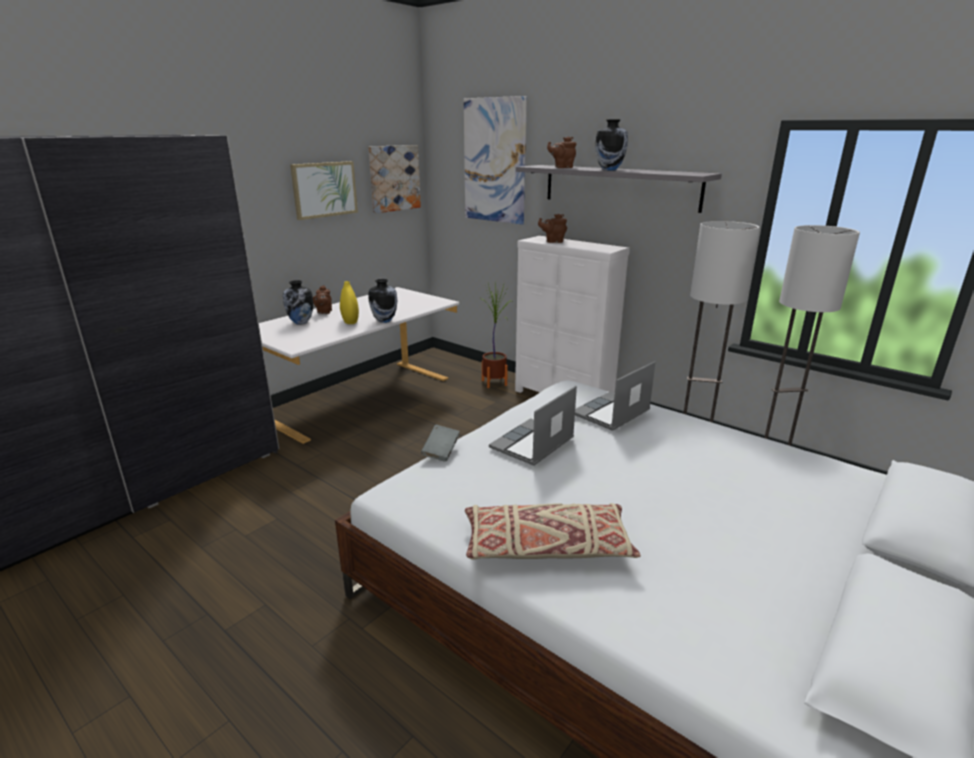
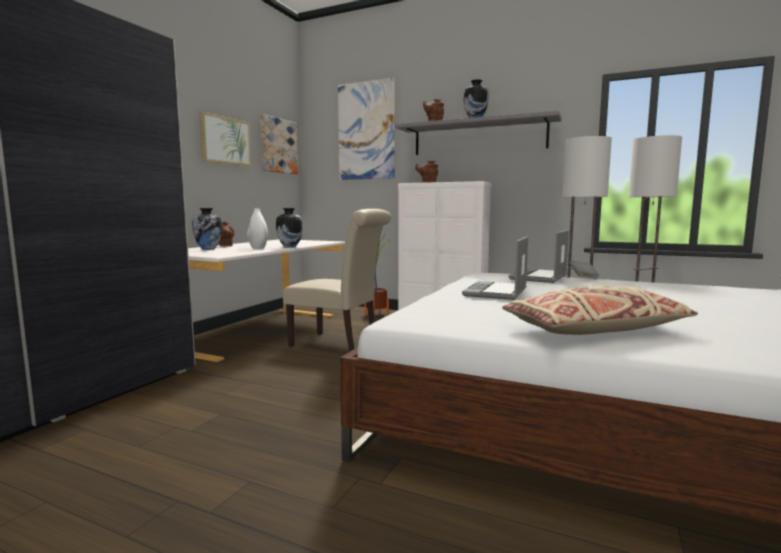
camera: 15 degrees left, 15 degrees down
(350, 321) = (257, 248): yellow vase -> white vase
(427, 431) = (339, 344): none -> beige chair
(441, 452) = (420, 299): grey book -> grey book (583, 277)

